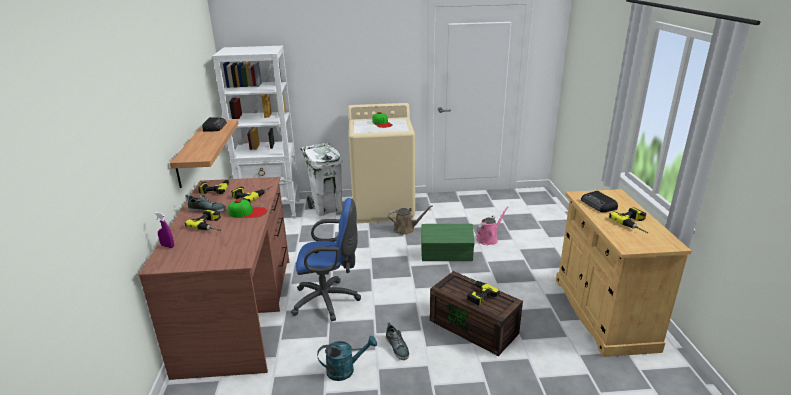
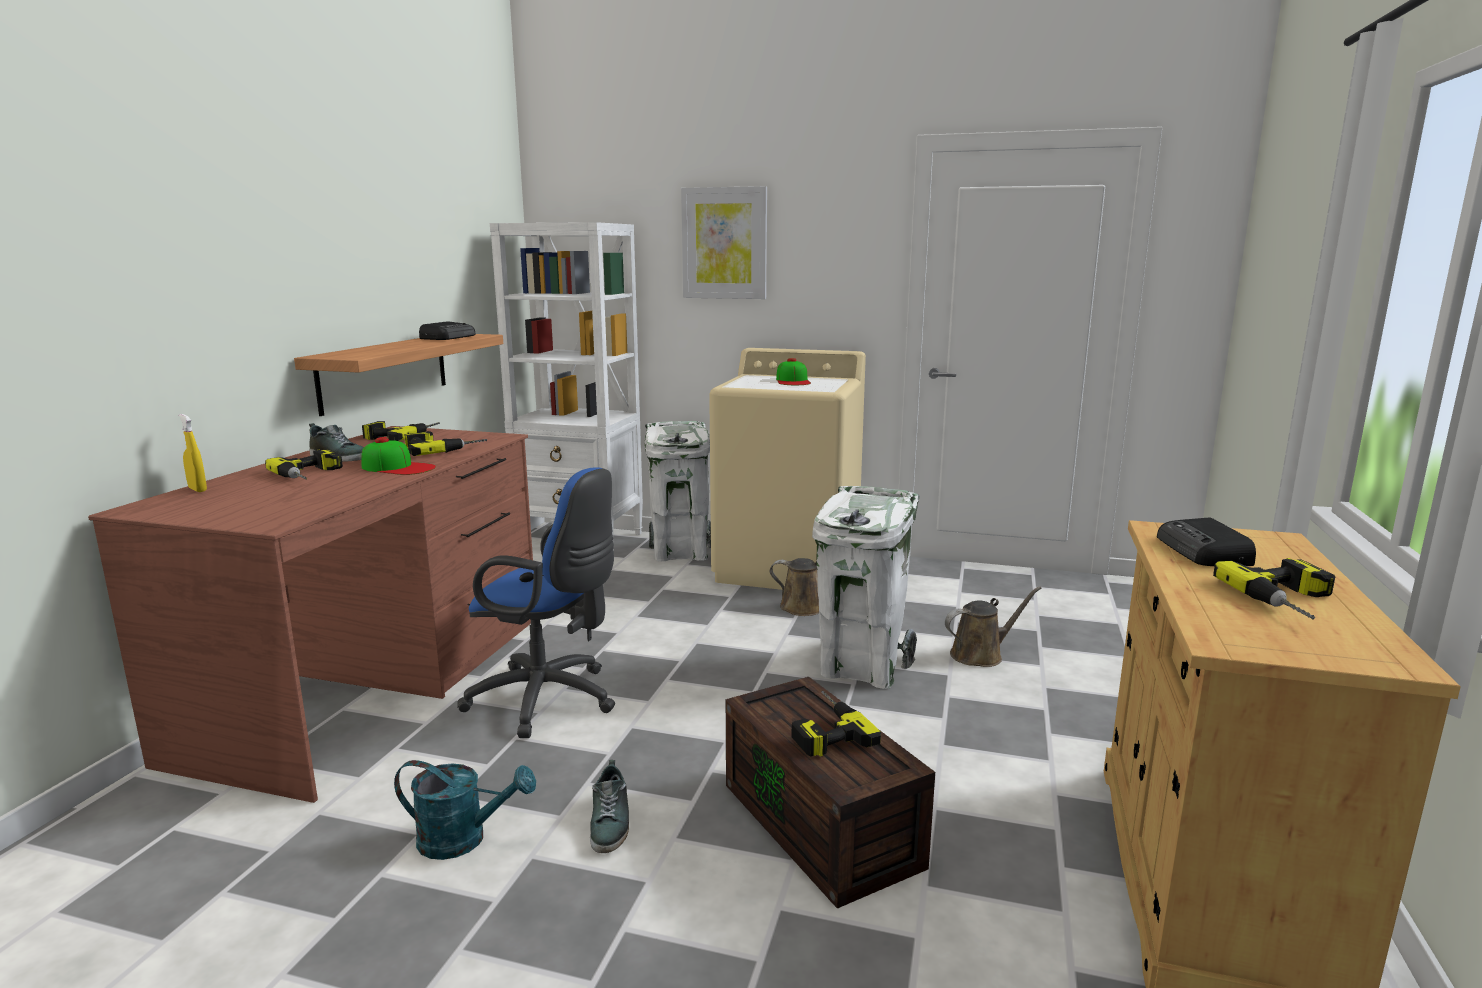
camera: 20 degrees right, 10 degrees down
(167, 246) = (197, 489): purple spray bottle -> yellow spray bottle
(333, 53) = (724, 243): none -> picture
(447, 255) = (861, 667): green storage box -> white trash can
(488, 239) = (981, 655): pink watering can -> brown watering can

